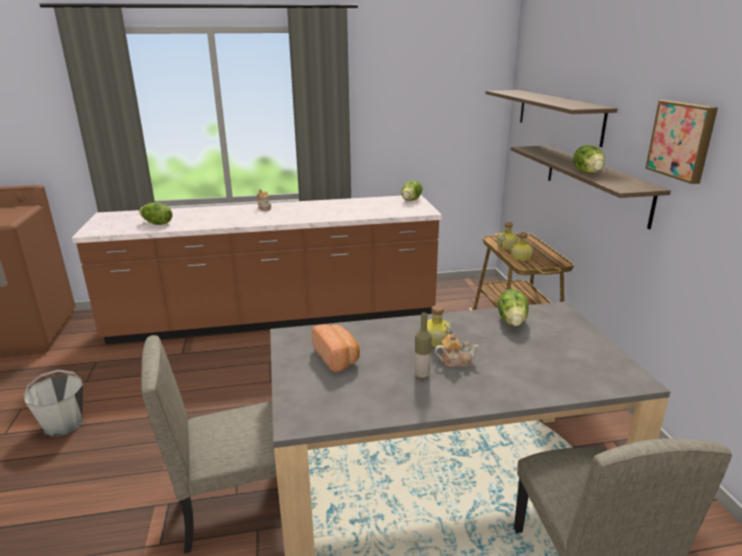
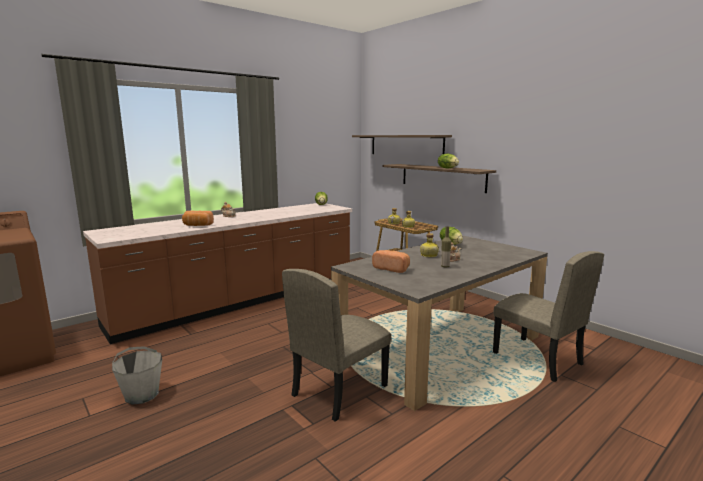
camera: 30 degrees left, 10 degrees down
(157, 223) = (159, 230): lettuce -> none
(203, 222) = (197, 225): none -> bread
(682, 140) = (498, 144): picture -> none

